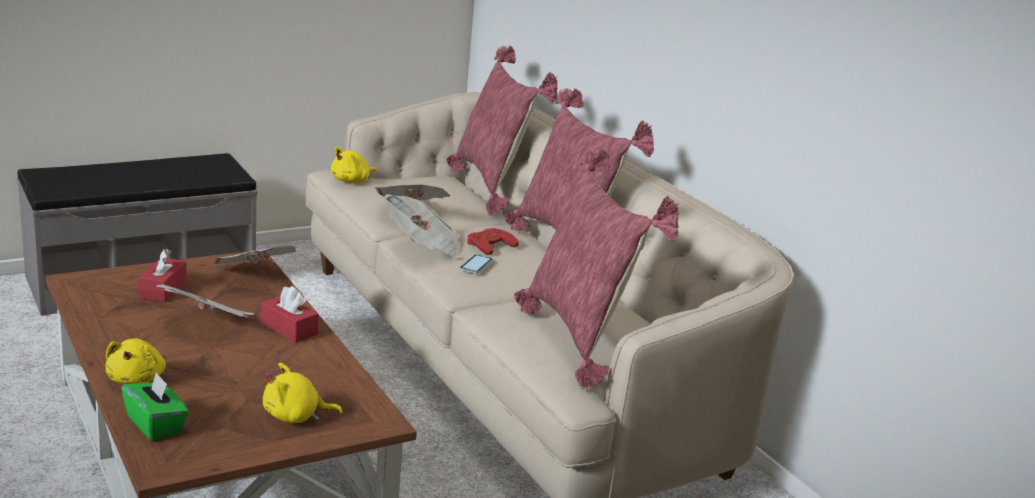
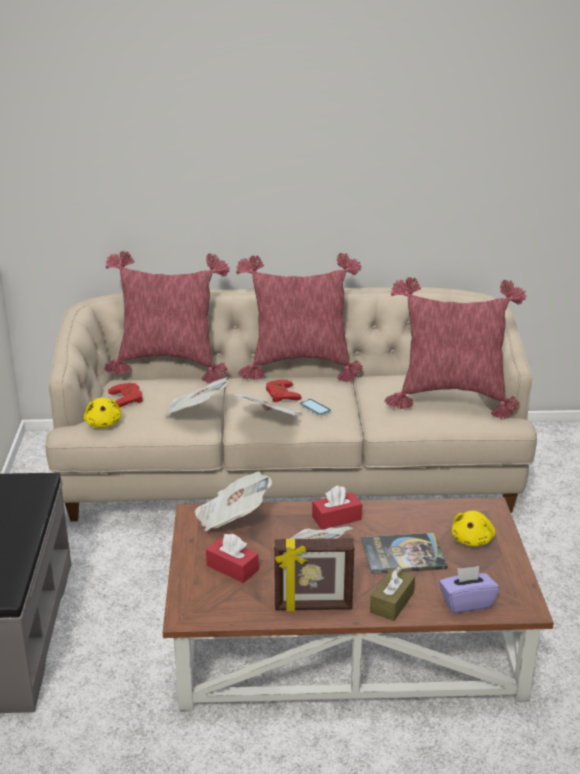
camera: 60 degrees left, 5 degrees up
(111, 337) = (313, 607): none -> picture frame
(137, 379) = (392, 602): yellow plush toy -> brown tissue box
(156, 425) = (466, 602): green tissue box -> purple tissue box
(237, 375) = (403, 554): none -> book
(410, 181) = (129, 397): none -> red game controller

